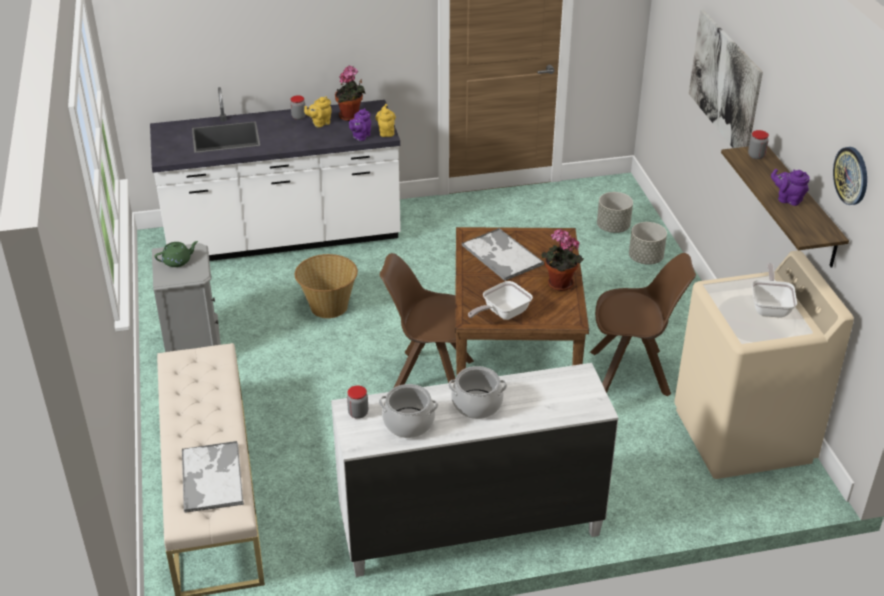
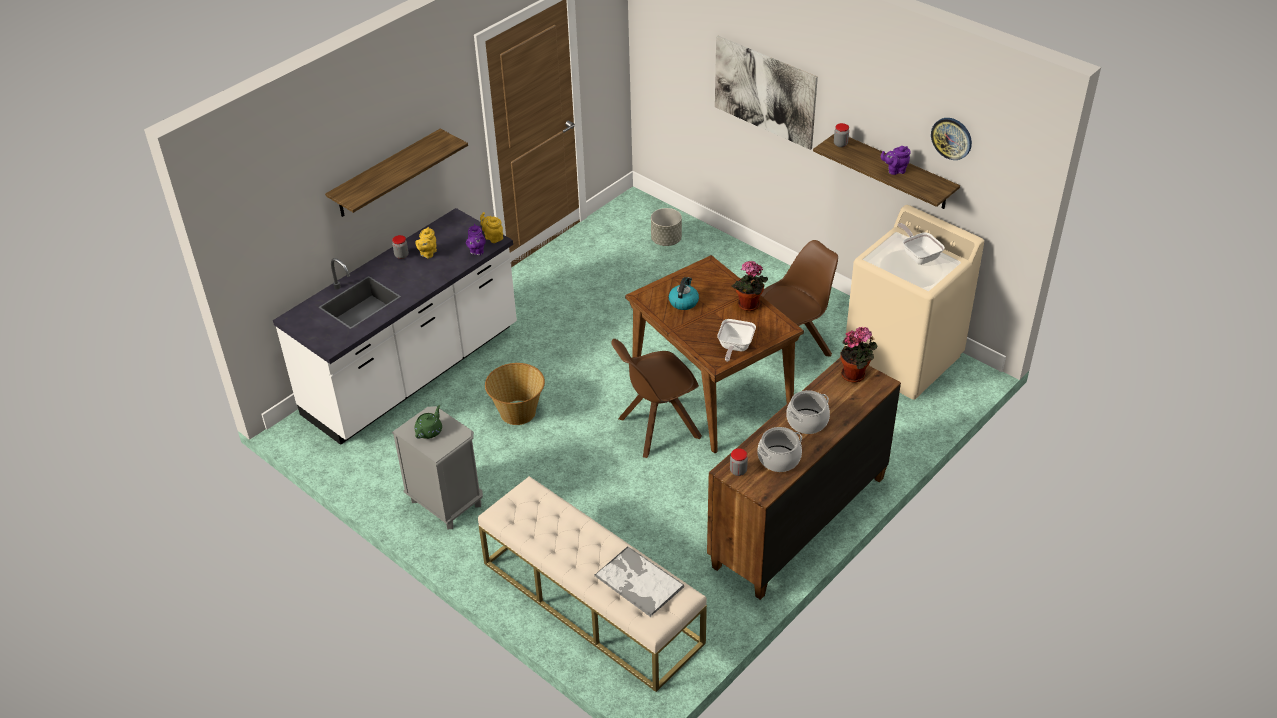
camera: 35 degrees left, 5 degrees up
(306, 31) = (386, 174): none -> shelf
(351, 117) = (447, 236): potted plant -> potted plant (855, 375)
(469, 527) = (798, 521): white dresser -> brown dresser
(501, 255) = (683, 302): tray -> kettle
(646, 259) = (715, 255): grey planter -> none

